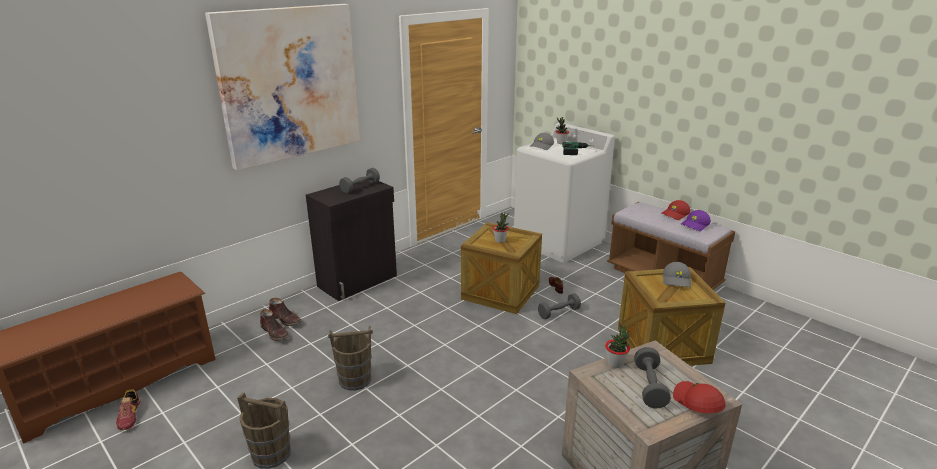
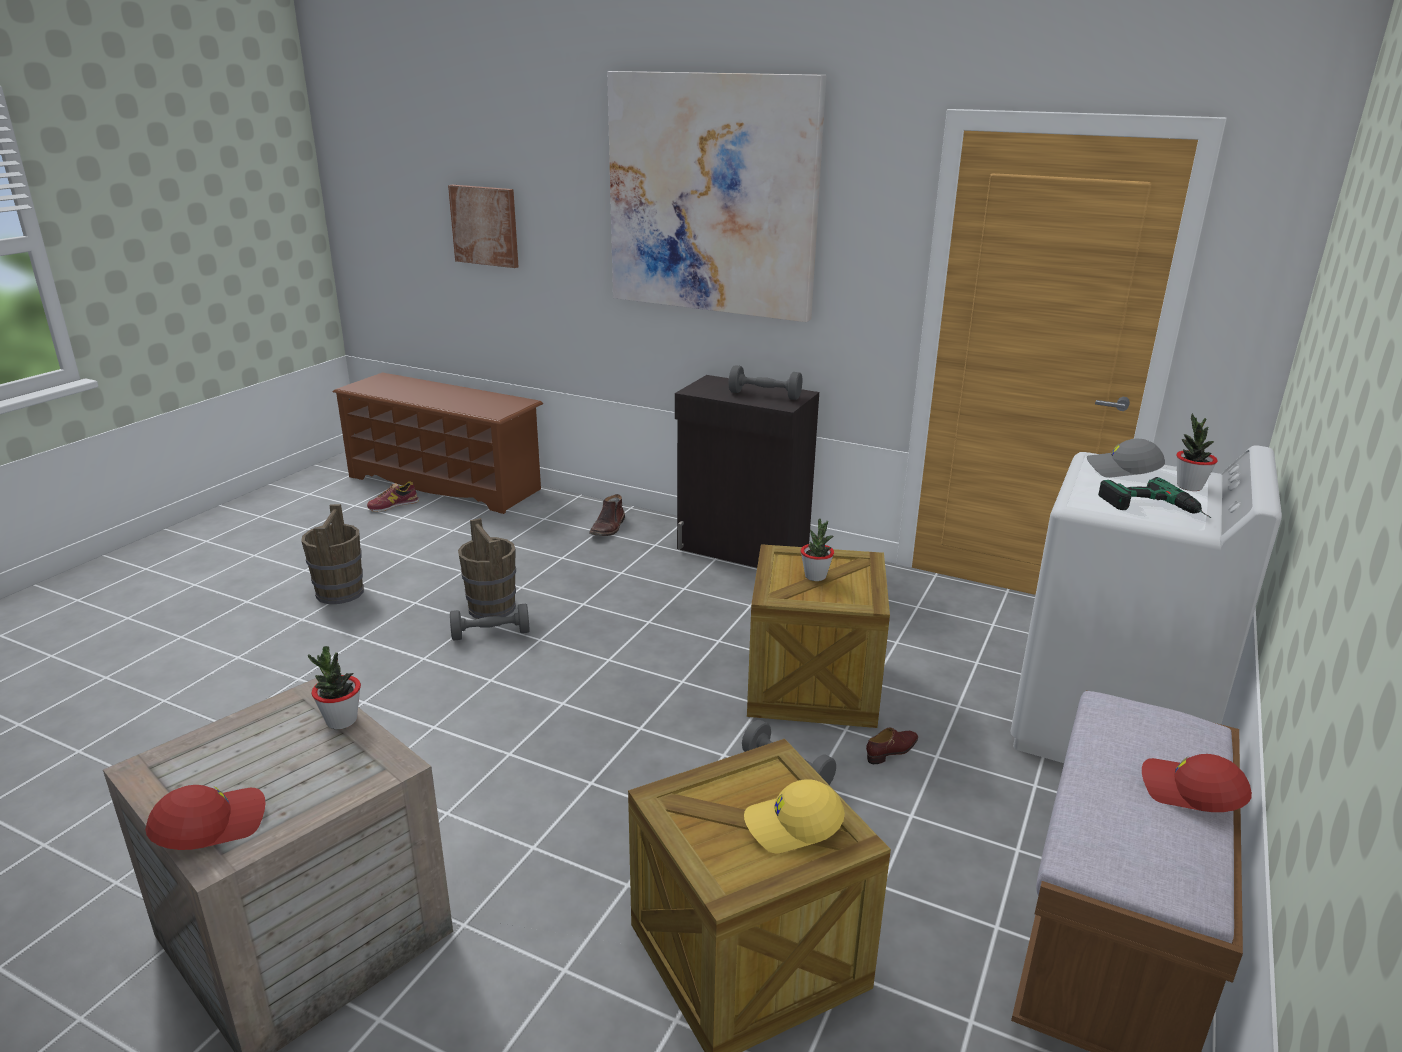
camera: 70 degrees right, 0 degrees up
(93, 154) = (485, 225): none -> picture
(275, 333) = (574, 530): brown boot -> none
(649, 386) = (267, 764): grey dumbbell -> grey dumbbell (491, 634)
(677, 280) = (793, 826): grey cap -> yellow cap
(695, 225) = (1151, 837): purple cap -> none

